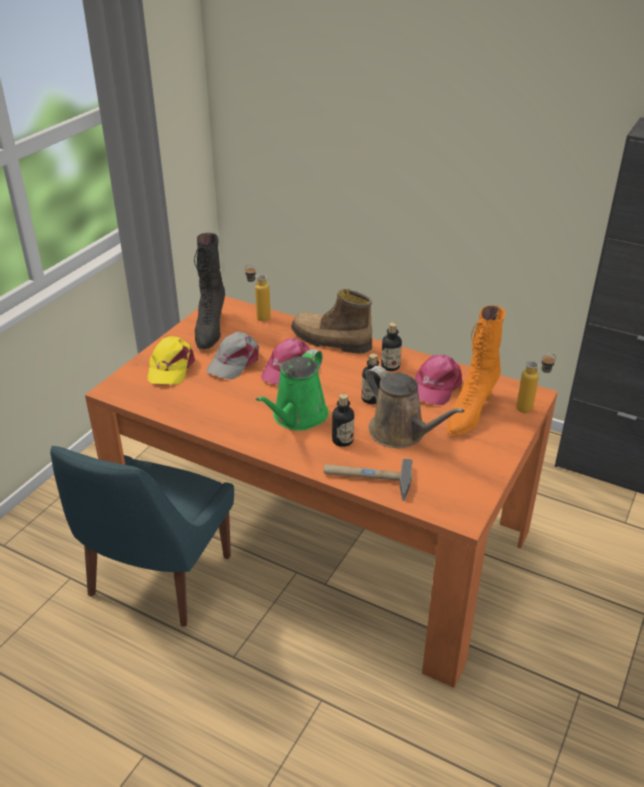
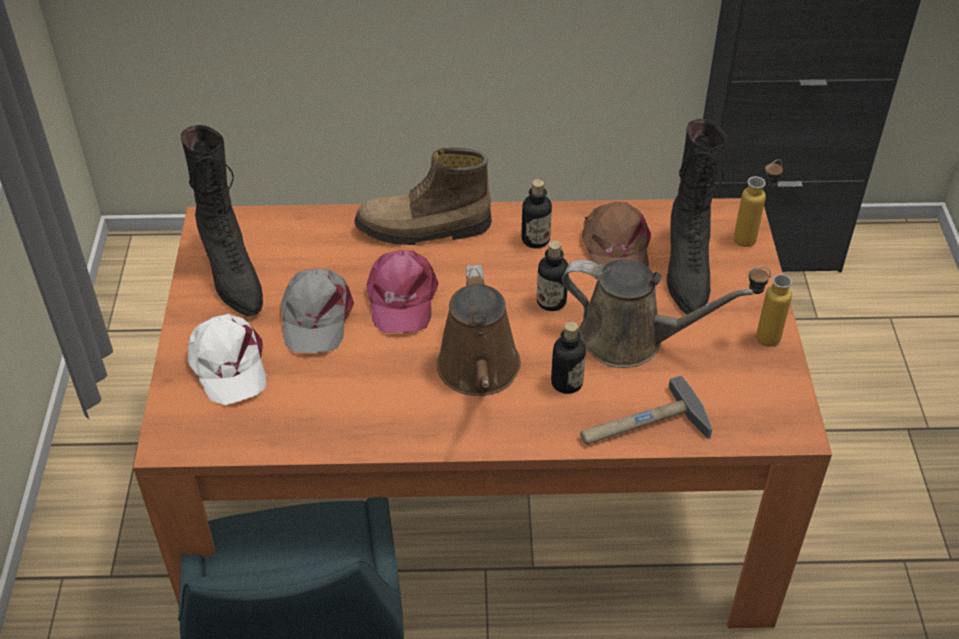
camera: 30 degrees left, 10 degrees up
(170, 367) = (228, 365): yellow cap -> white cap
(258, 316) = (286, 225): bottle -> bottle (757, 338)
(297, 417) = (479, 372): green watering can -> brown watering can
(435, 386) = (615, 248): pink cap -> brown cap
(470, 412) = (686, 271): orange boot -> black boot

